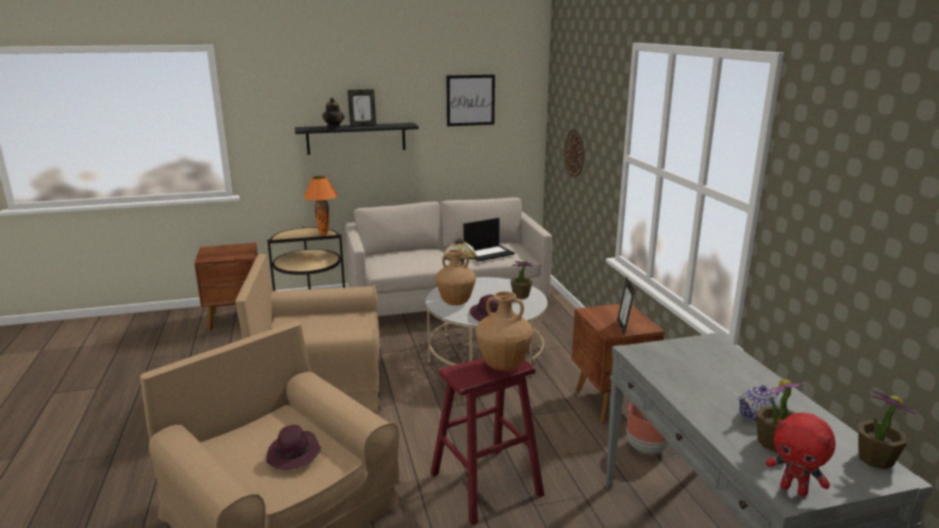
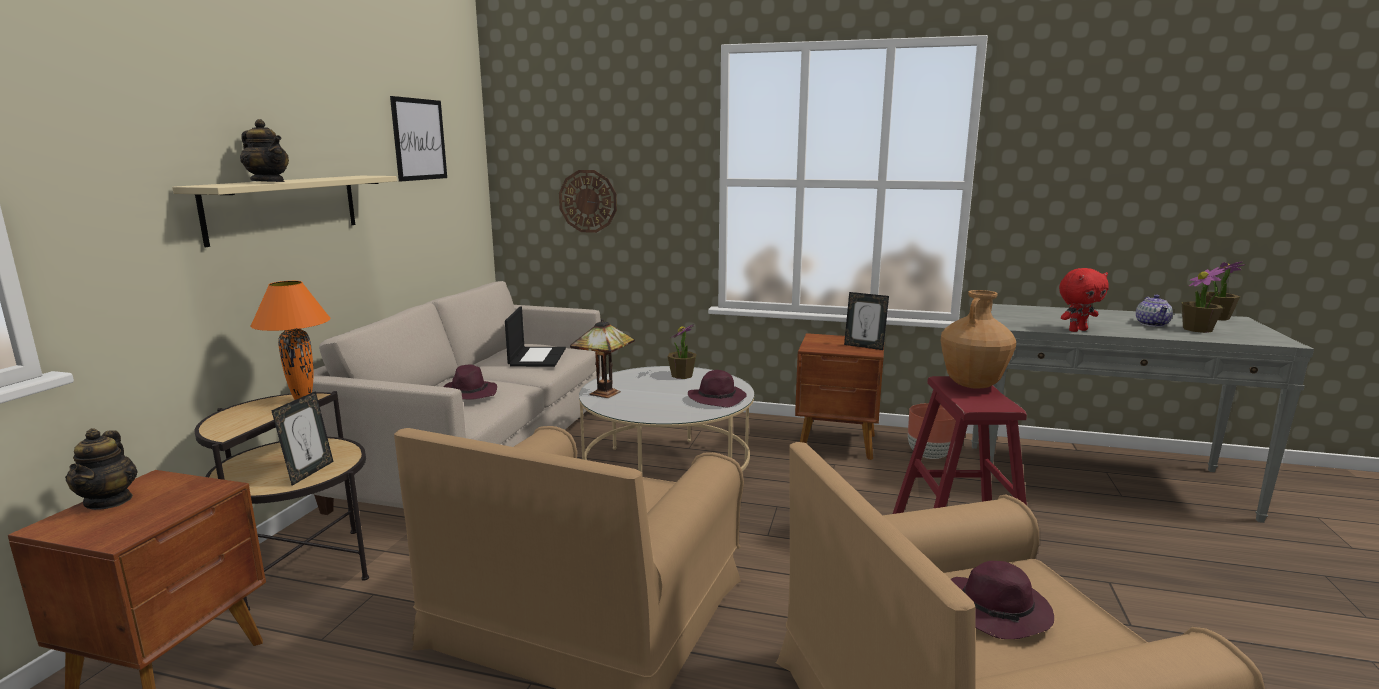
camera: 60 degrees left, 5 degrees down
(228, 247) = (109, 501): none -> teapot
(356, 138) = (284, 207): black shelf -> beige shelf
(363, 125) = (303, 179): picture frame -> picture frame (309, 472)
(409, 258) = (468, 394): none -> purple hat
(455, 303) = (655, 406): brown vase -> none
(794, 489) = (1270, 339): red plush toy -> red plush toy (1077, 330)

